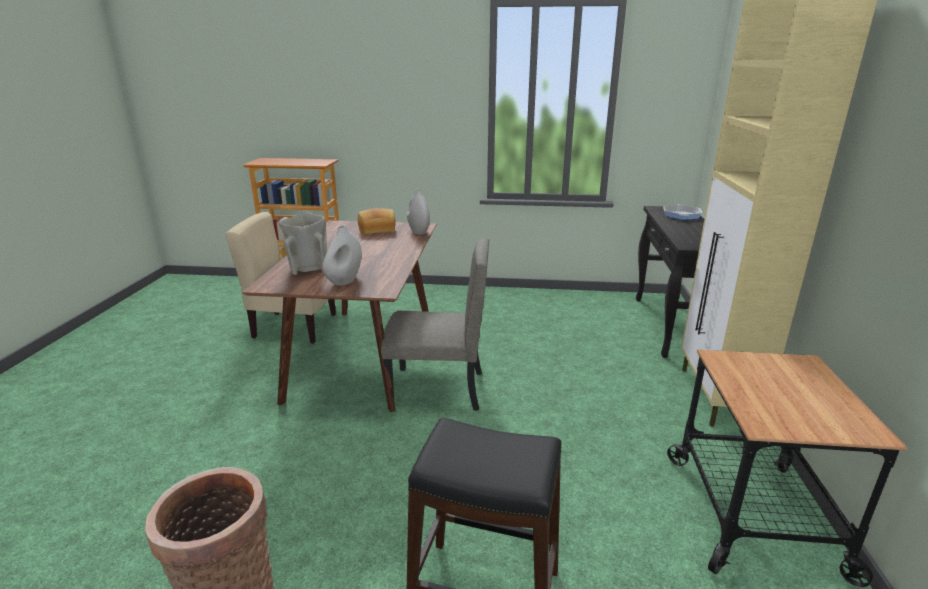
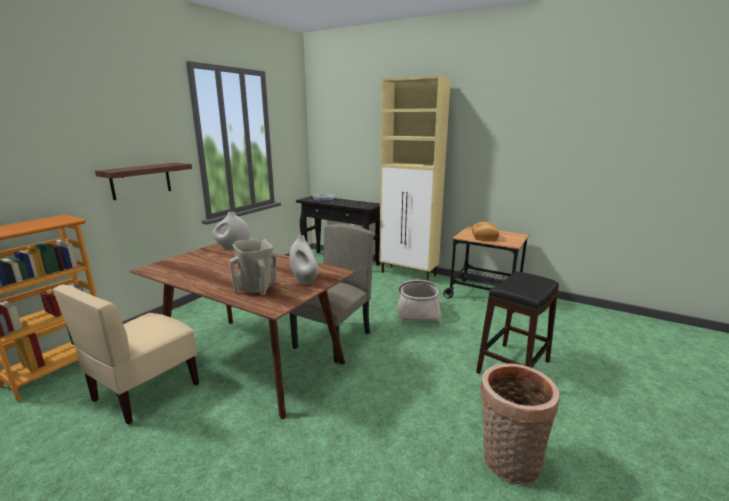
camera: 65 degrees left, 5 degrees down
(377, 229) = (199, 258): bread -> bread (483, 237)
(412, 139) = (141, 180): none -> shelf
(583, 439) = (418, 311): none -> basket

